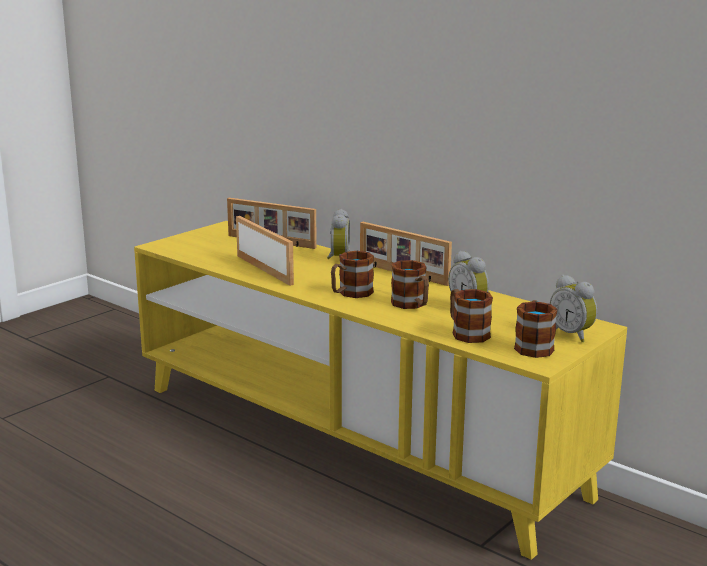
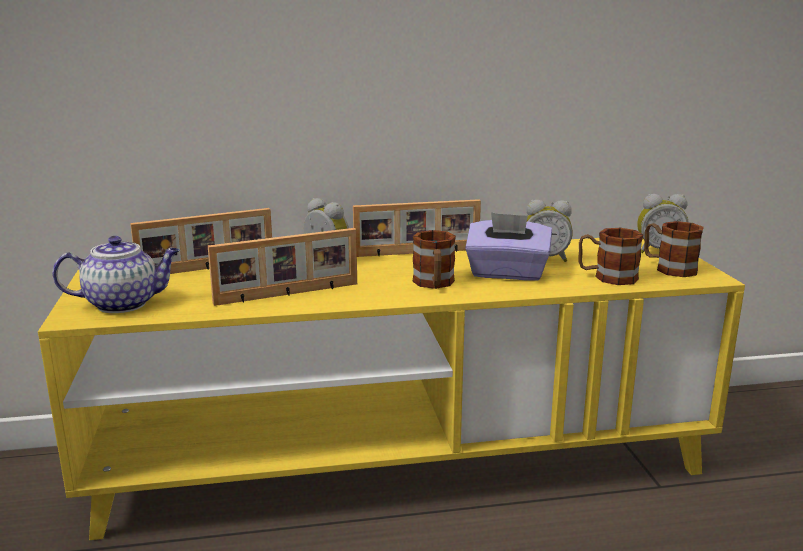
camera: 50 degrees left, 0 degrees up
(191, 246) = (124, 304): none -> teapot
(265, 269) = (288, 294): picture frame -> picture frame turned 150 degrees clockwise
(412, 305) = (507, 273): mug -> purple tissue box

